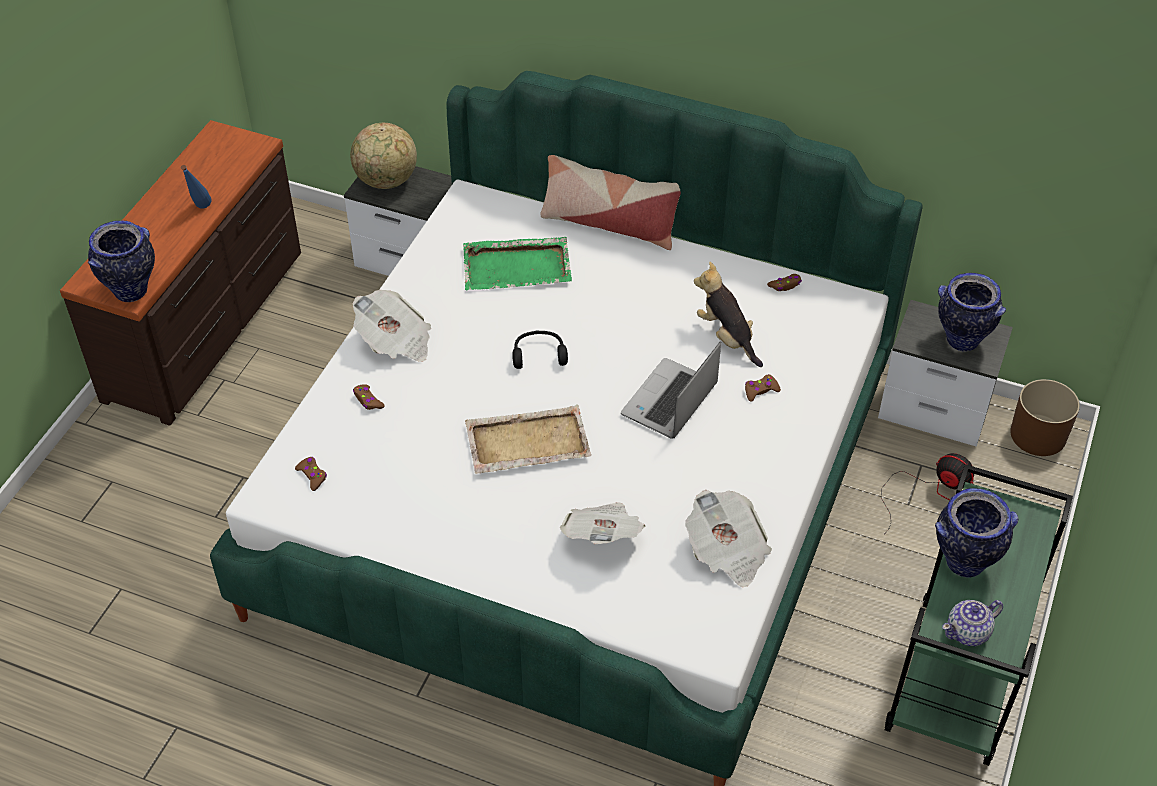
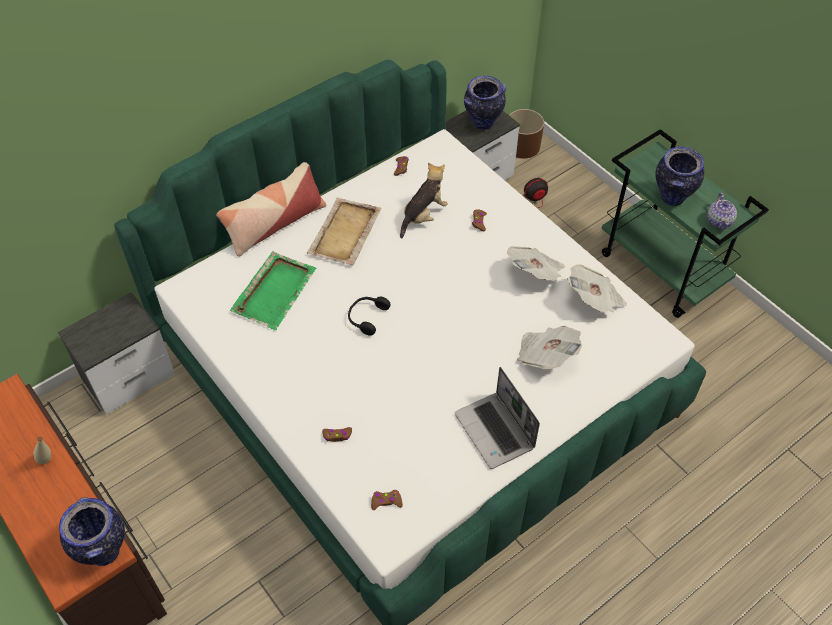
camera: 60 degrees left, 5 degrees up
(200, 210) = (50, 463): blue bottle -> beige bottle
(386, 181) = (94, 336): globe -> none
(395, 342) = (291, 394): newspaper -> newspaper (535, 273)
(526, 442) = (440, 360): beige tray -> beige tray (344, 233)
(670, 401) = (457, 269): laptop -> laptop (495, 431)
(727, 337) = (423, 216): plush toy -> plush toy turned 135 degrees clockwise

